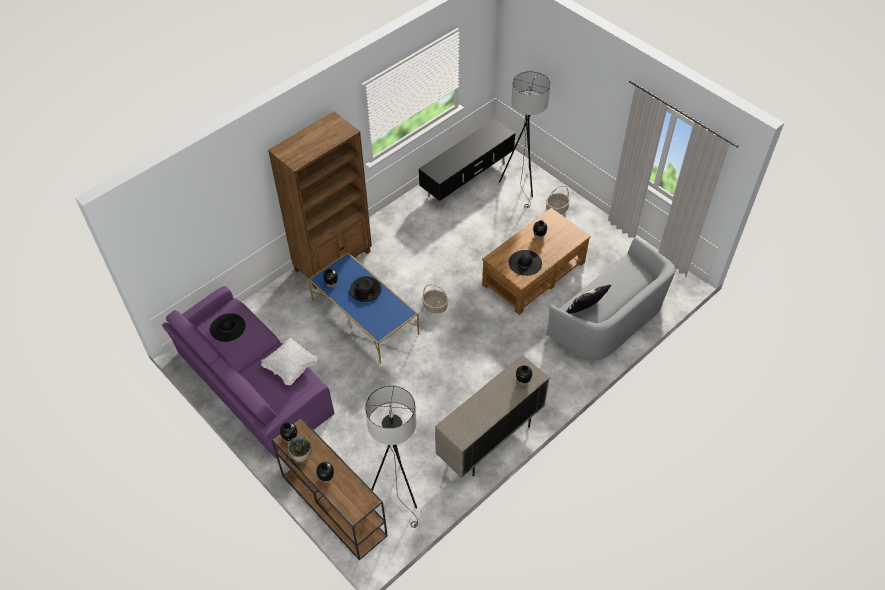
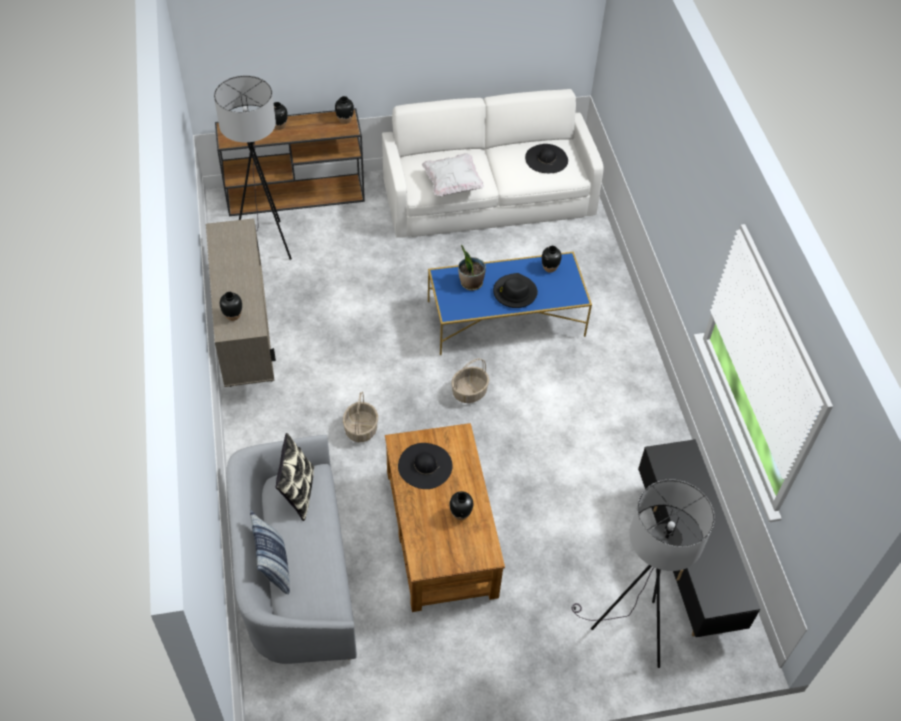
camera: 120 degrees right, 0 degrees up
(252, 383) = (488, 194): purple sofa -> white sofa
(302, 456) = (318, 119): potted plant -> potted plant (470, 283)
(333, 260) = (620, 330): brown bookcase -> none
(556, 209) = (543, 647): basket -> basket (360, 429)
(632, 295) = (274, 567): none -> pillow

